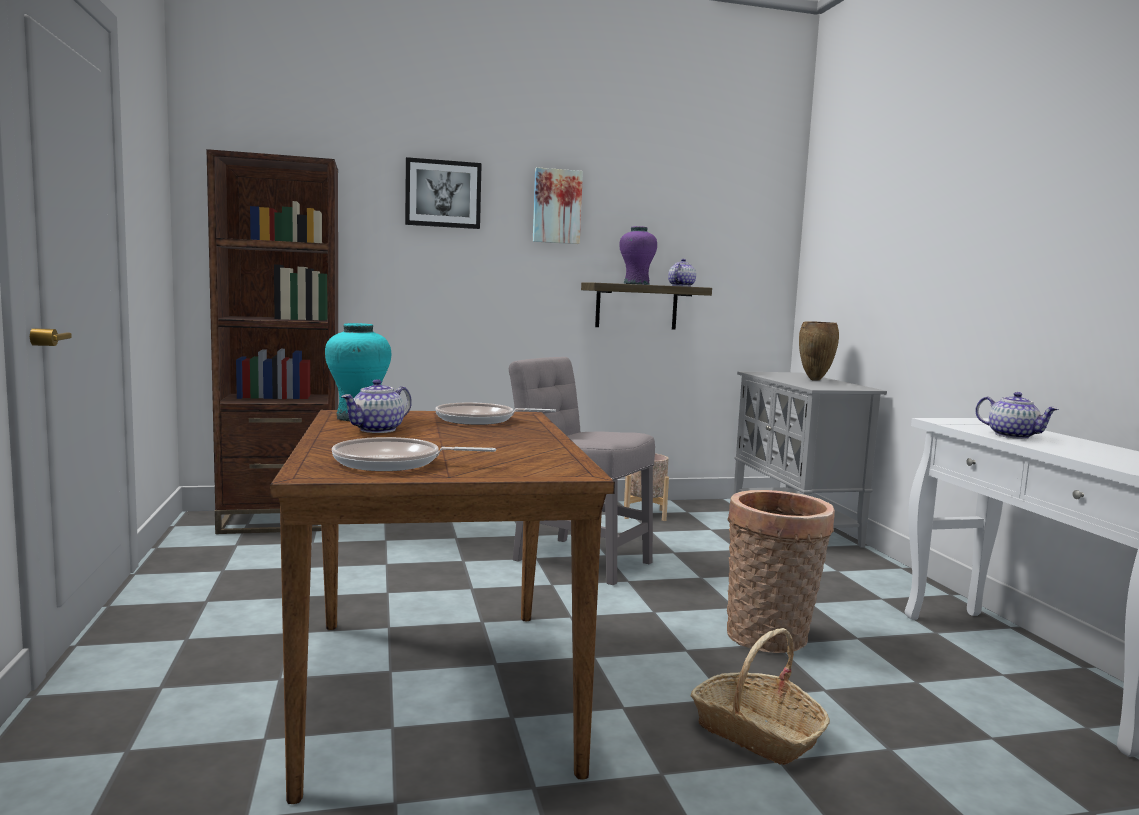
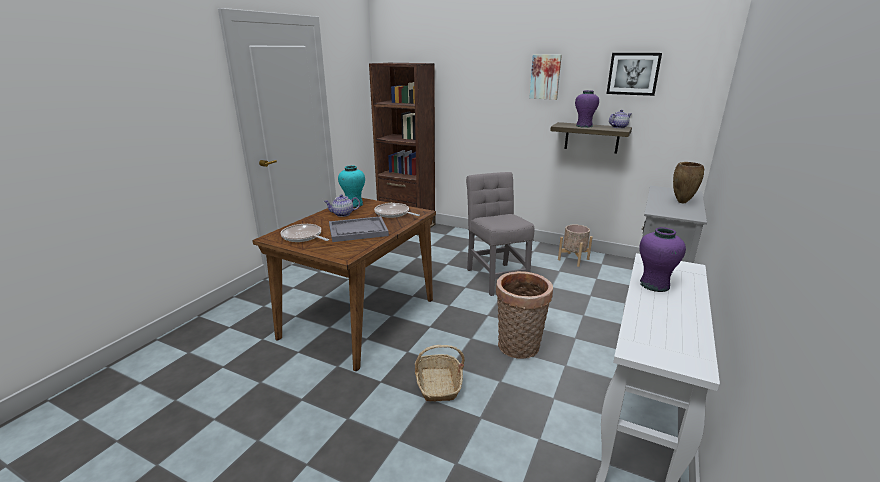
camera: 40 degrees right, 15 degrees up
(443, 194) = (484, 72): picture -> picture (633, 74)
(485, 443) = (358, 231): none -> grey tray
(1013, 436) = (654, 285): teapot -> purple vase

